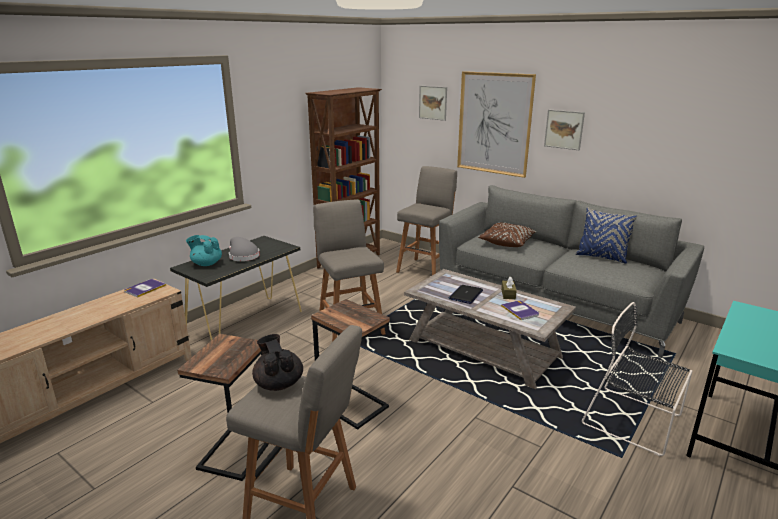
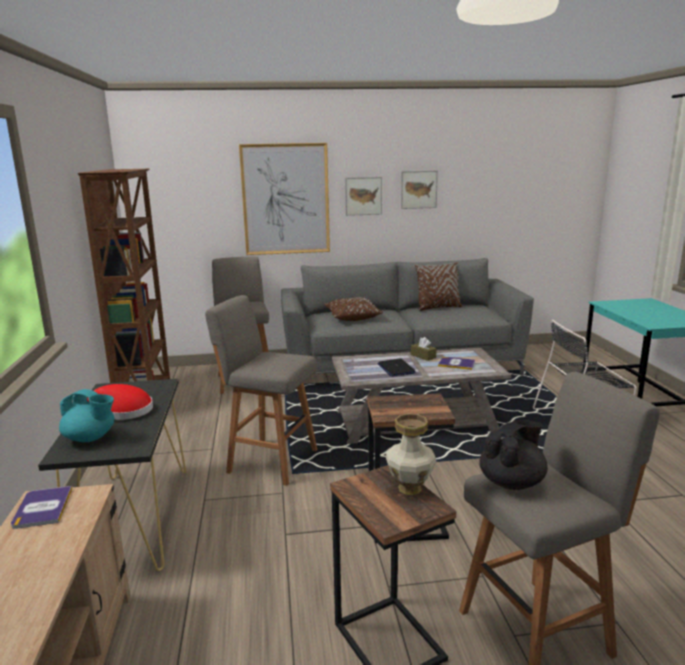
camera: 45 degrees left, 5 degrees down
(206, 264) = (90, 438): turquoise teapot -> turquoise teapot turned 135 degrees counterclockwise
(238, 356) = (410, 489): none -> vase
(242, 256) = (124, 411): grey hat -> red hat
(278, 383) = (512, 482): black teapot -> black teapot turned 120 degrees clockwise
(433, 102) = (201, 184): picture -> picture (418, 189)
(601, 257) = (438, 308): blue pillow -> brown pillow

